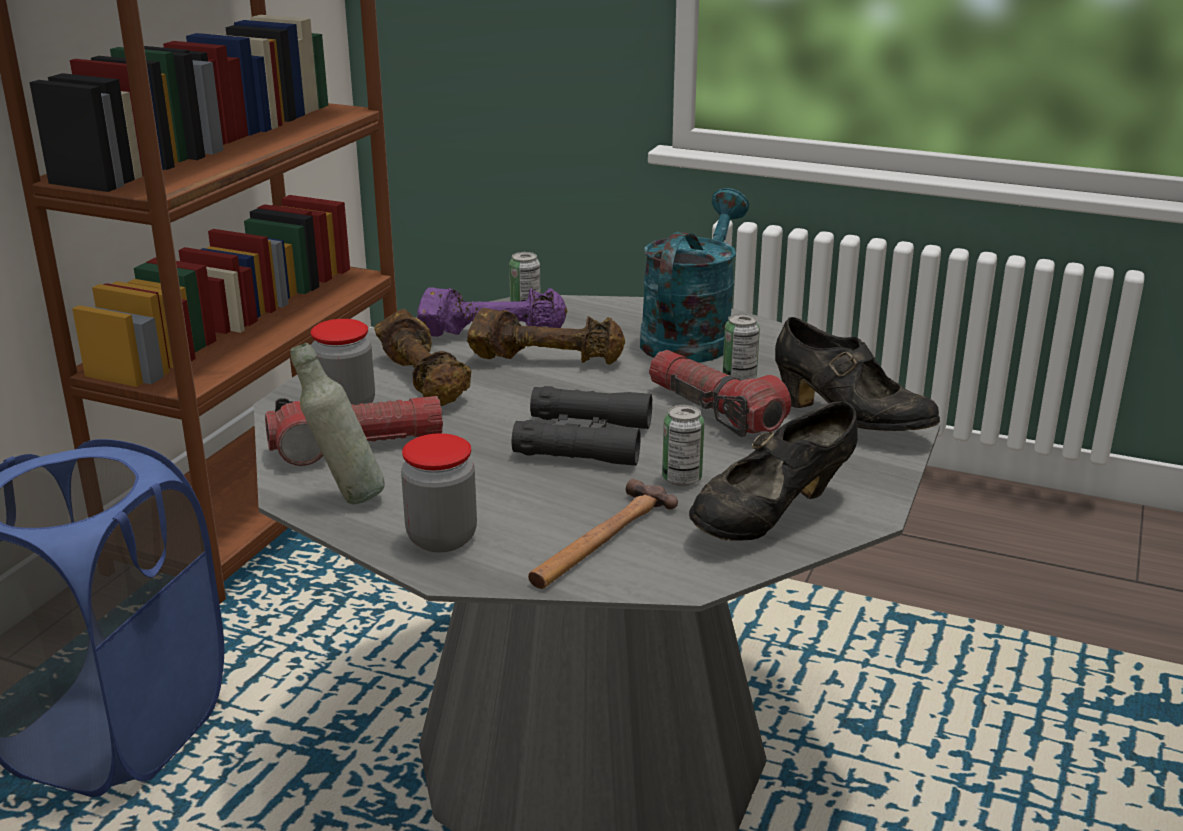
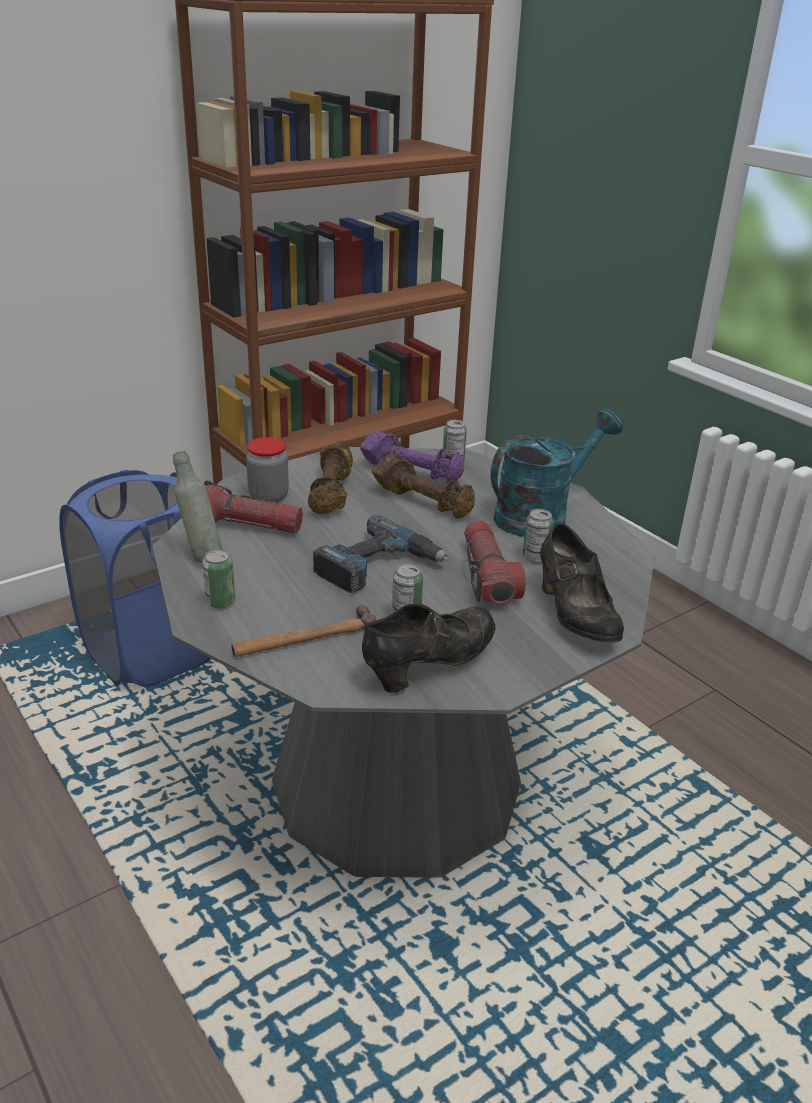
camera: 30 degrees right, 5 degrees up
(442, 538) = (220, 602): jar -> can
(583, 439) = (378, 567): black binoculars -> power drill
(771, 517) = (430, 666): black shoe -> black shoe turned 150 degrees clockwise

